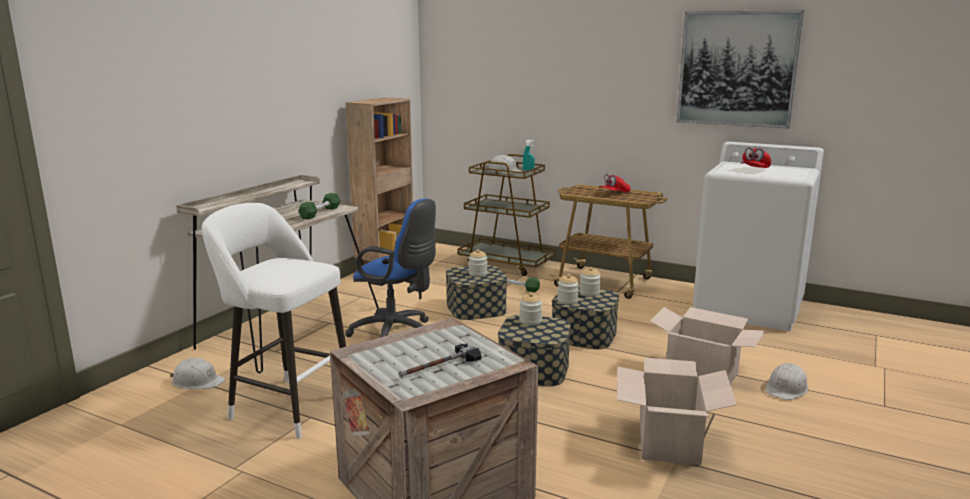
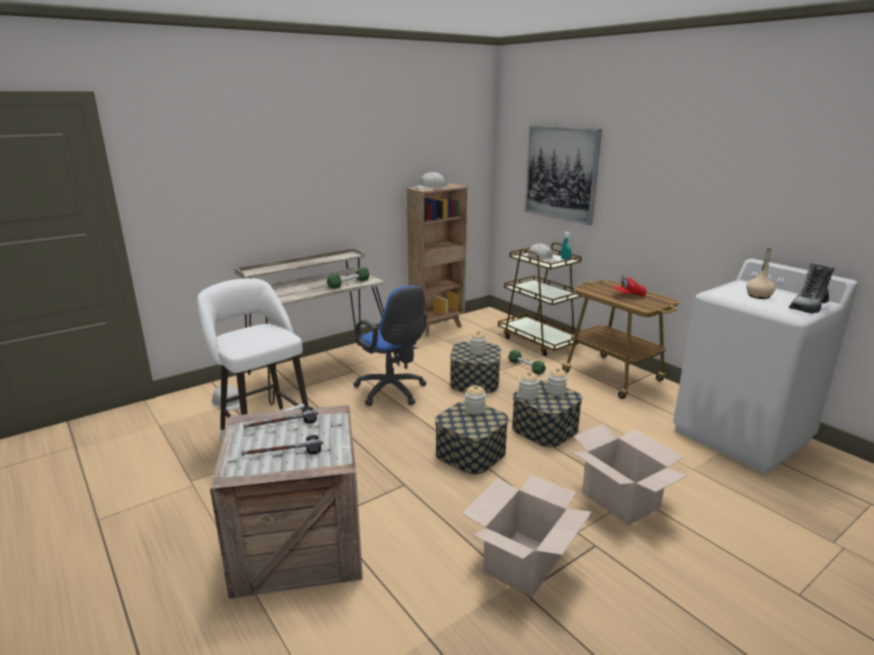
camera: 25 degrees right, 5 degrees up
(403, 345) = (281, 423): none -> hammer
(737, 69) = (772, 182): picture -> picture (561, 173)
(755, 169) = (759, 296): red cap -> beige bottle
(786, 388) = (699, 540): white hard hat -> white hard hat (431, 187)
(799, 172) = (808, 307): none -> boot

